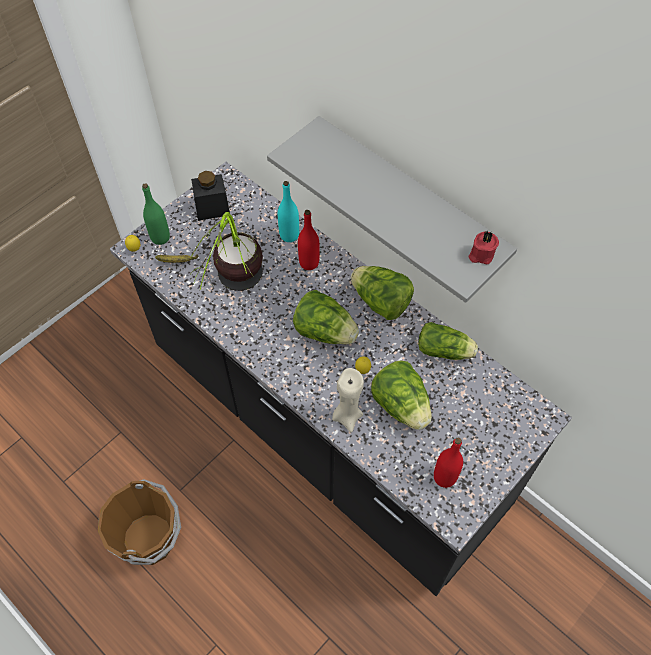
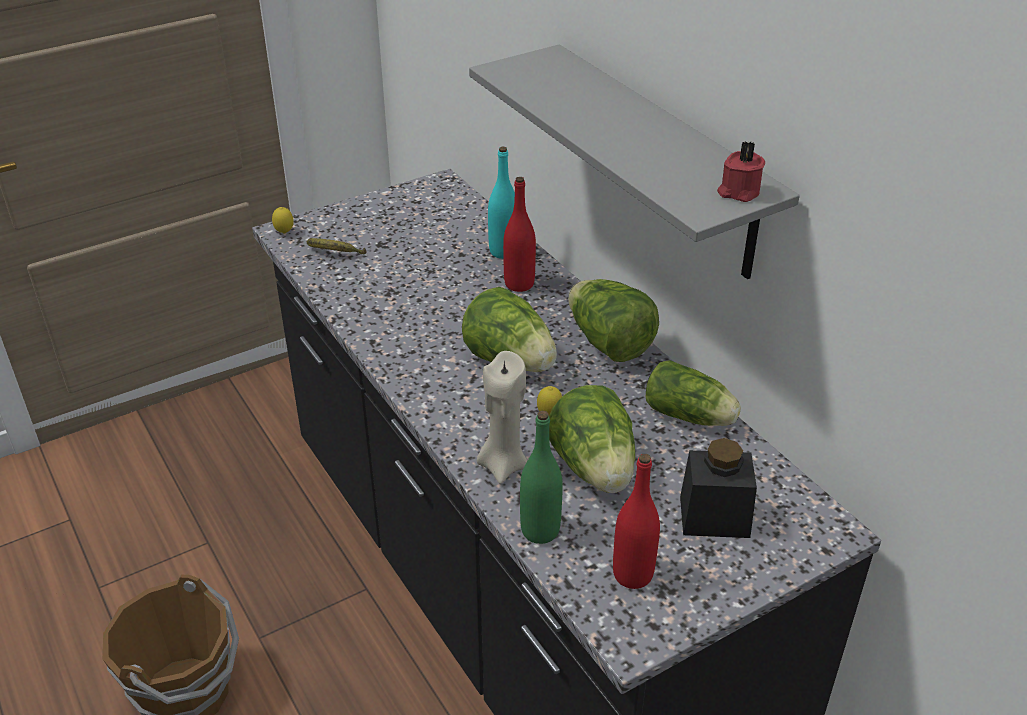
camera: 15 degrees right, 20 degrees down
(160, 238) = (324, 227): green bottle -> green bottle (540, 530)
(212, 208) = (409, 209): black jar -> black jar (714, 517)
(237, 295) = (401, 301): potted plant -> none

